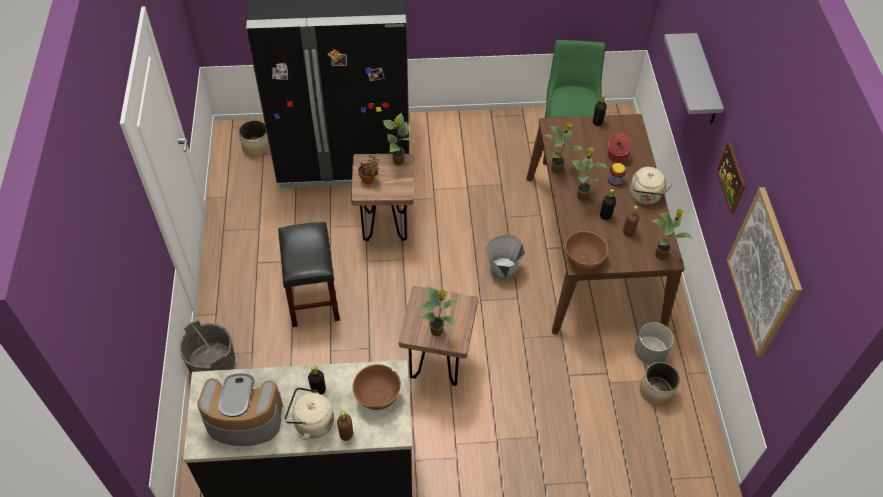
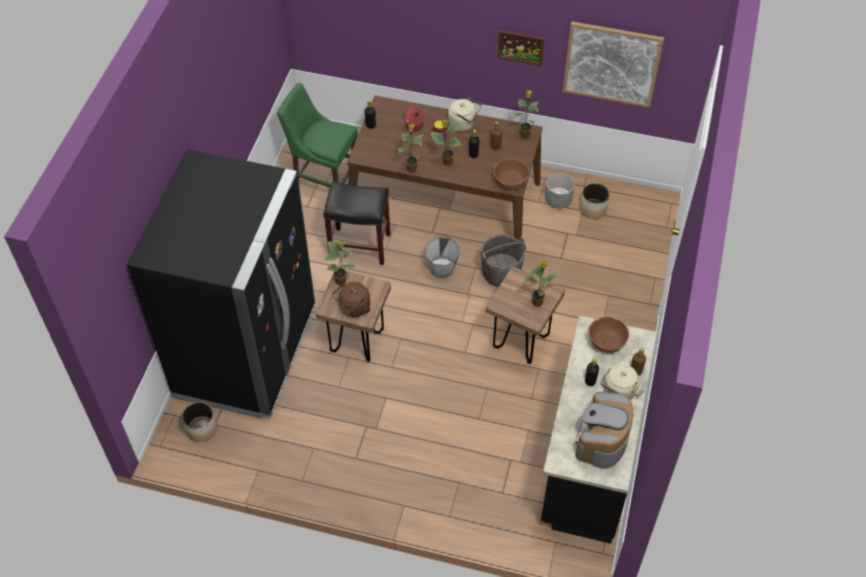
camera: 70 degrees left, 0 degrees up
(213, 365) = (462, 518): grey bucket -> grey bucket (501, 273)
(313, 298) = (417, 419): black stool -> black stool (360, 245)
(369, 180) = (353, 309): potted plant -> brown kettle
(706, 81) = (427, 21): grey shelf -> none

